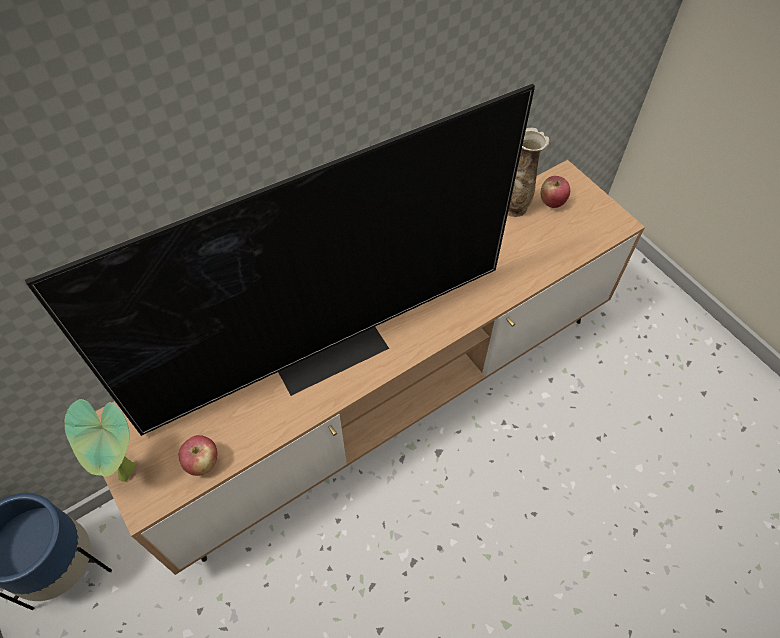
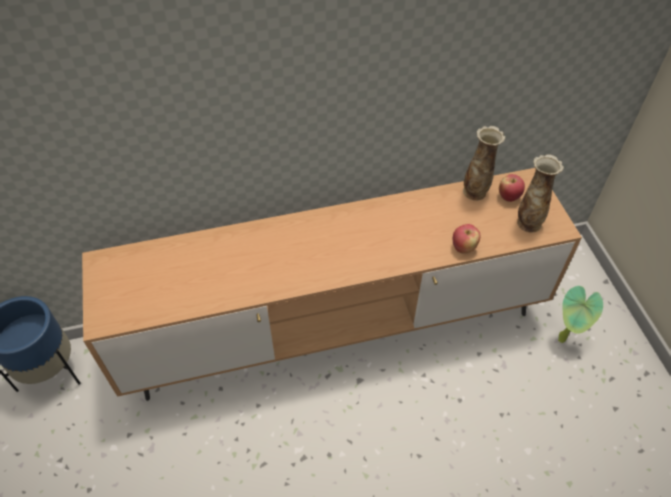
camera: 20 degrees right, 5 degrees down
(129, 474) = (100, 299): potted plant -> potted plant (564, 339)
(202, 463) = (152, 308): apple -> apple (463, 247)
(329, 347) = (280, 255): television -> none
(584, 226) = (528, 222): none -> vase

